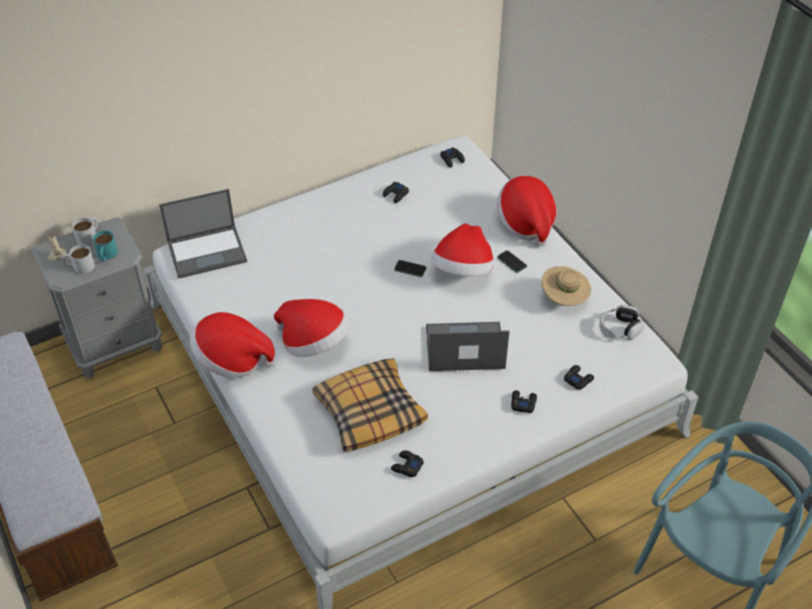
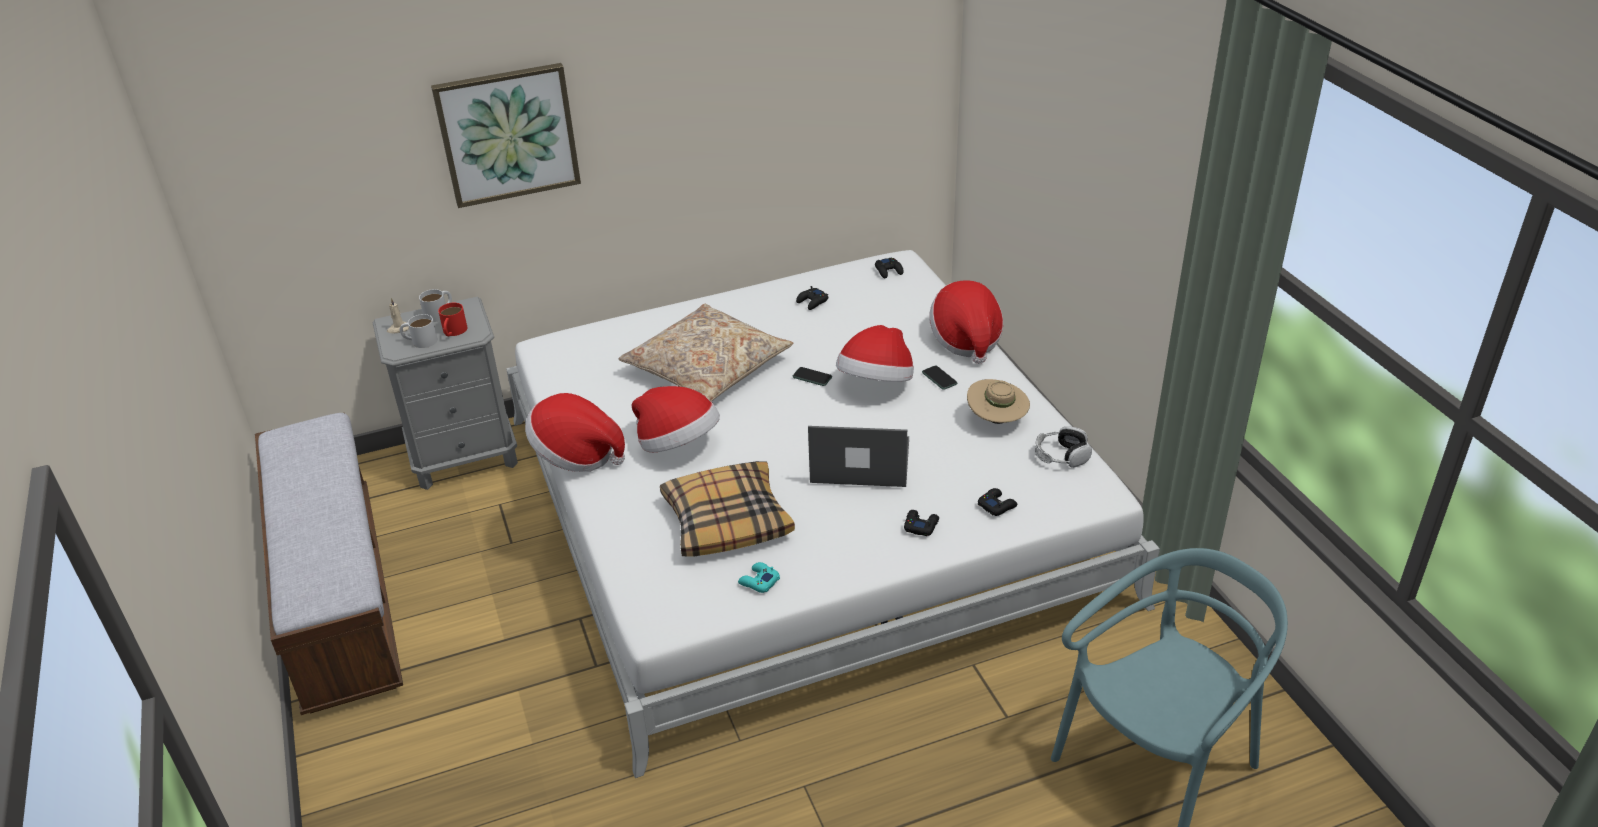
camera: 10 degrees right, 10 degrees down
(106, 255) = (453, 332): turquoise mug -> red mug
(139, 85) = (508, 134): none -> picture
(208, 251) = (578, 346): laptop -> none
(322, 265) = (707, 367): none -> beige pillow
(407, 466) = (758, 581): black game controller -> turquoise game controller

